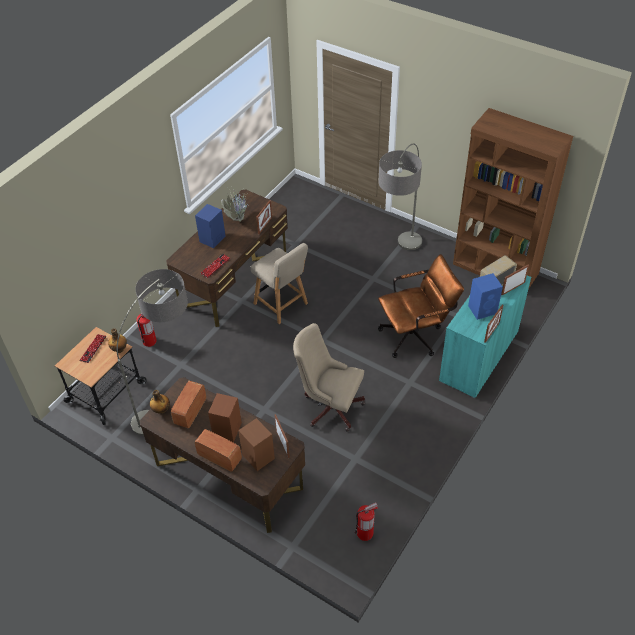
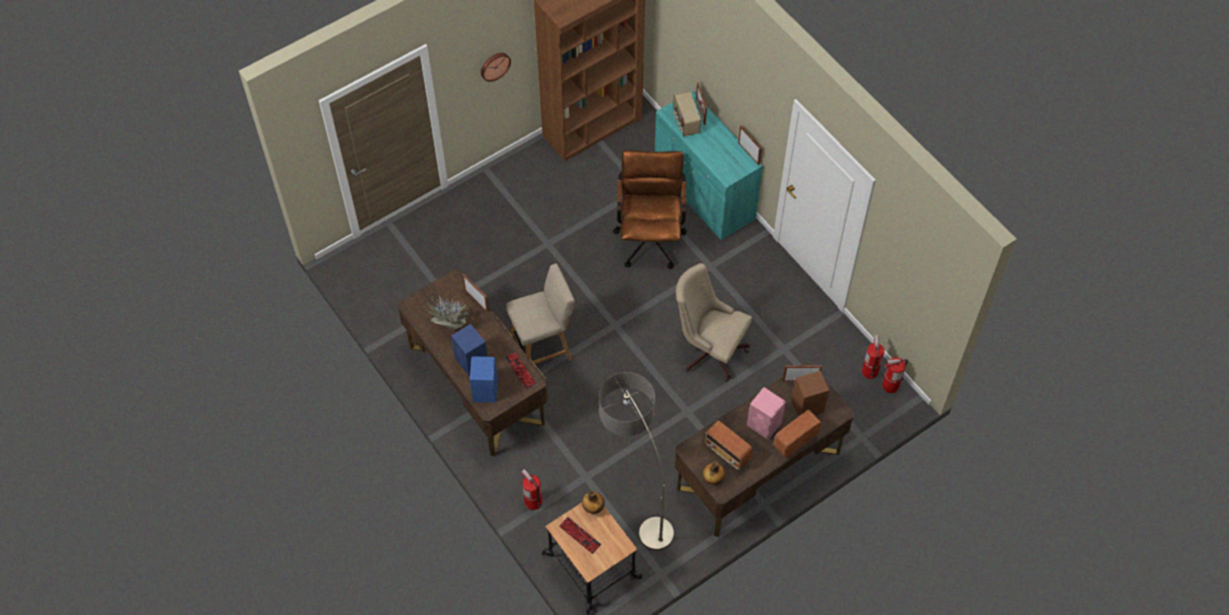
camera: 70 degrees left, 10 degrees up
(227, 430) = (764, 424): brown speaker -> pink speaker
(329, 406) = (709, 349): beige office chair -> beige office chair turned 75 degrees clockwise
(357, 555) = (890, 386): none -> fire extinguisher
(399, 261) = (533, 209): floor lamp -> none
(446, 141) = (494, 65): none -> wall clock
(483, 309) = (716, 148): blue speaker -> blue speaker (485, 390)

